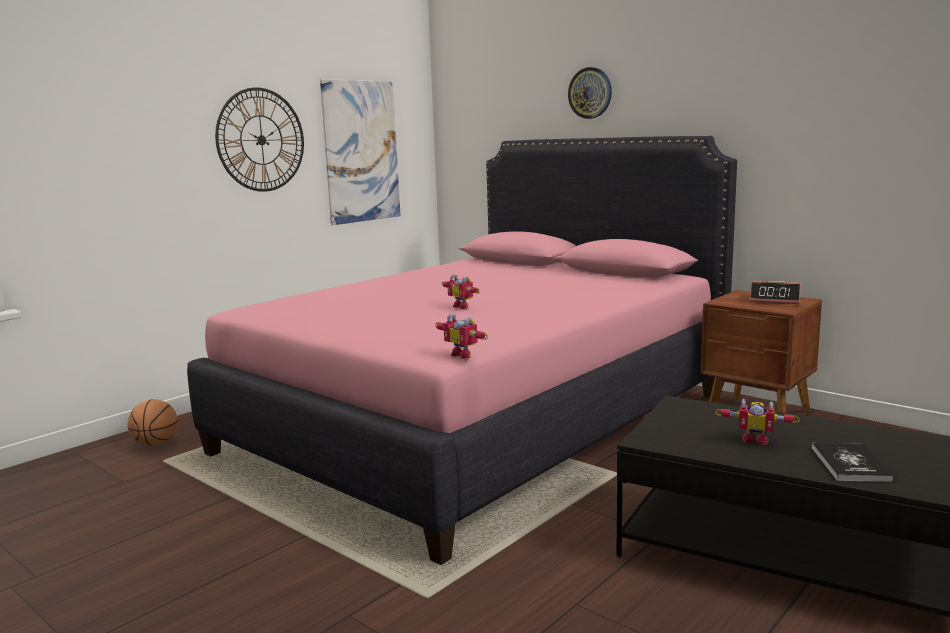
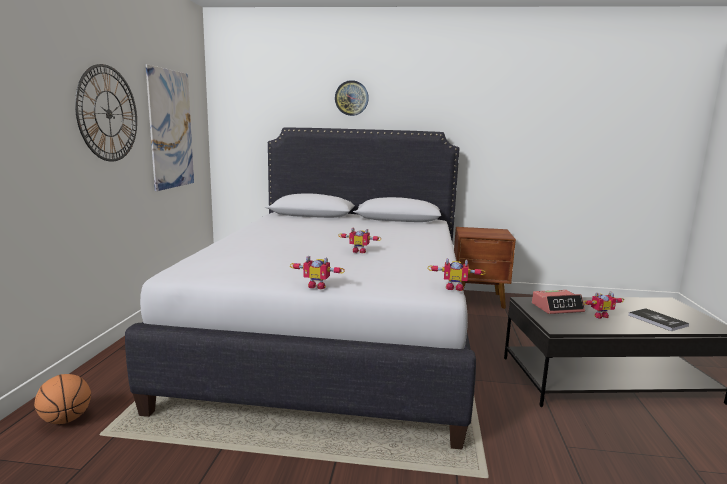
camera: 35 degrees left, 0 degrees up
(327, 335) = (317, 286): none -> toy robot
(480, 422) = (335, 335): pink bed -> white bed
(775, 300) = (488, 231): alarm clock -> alarm clock (557, 307)

